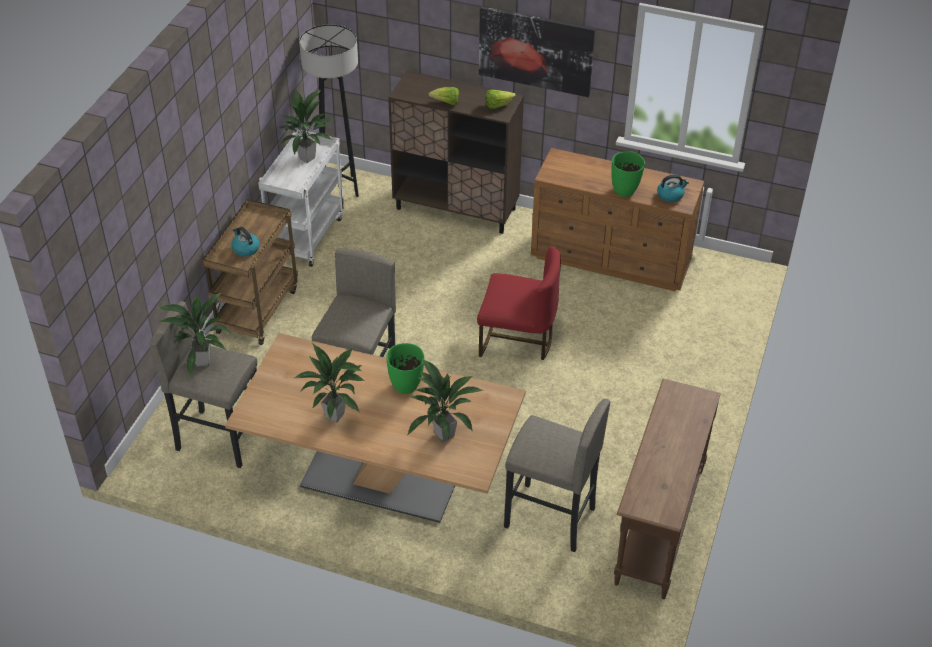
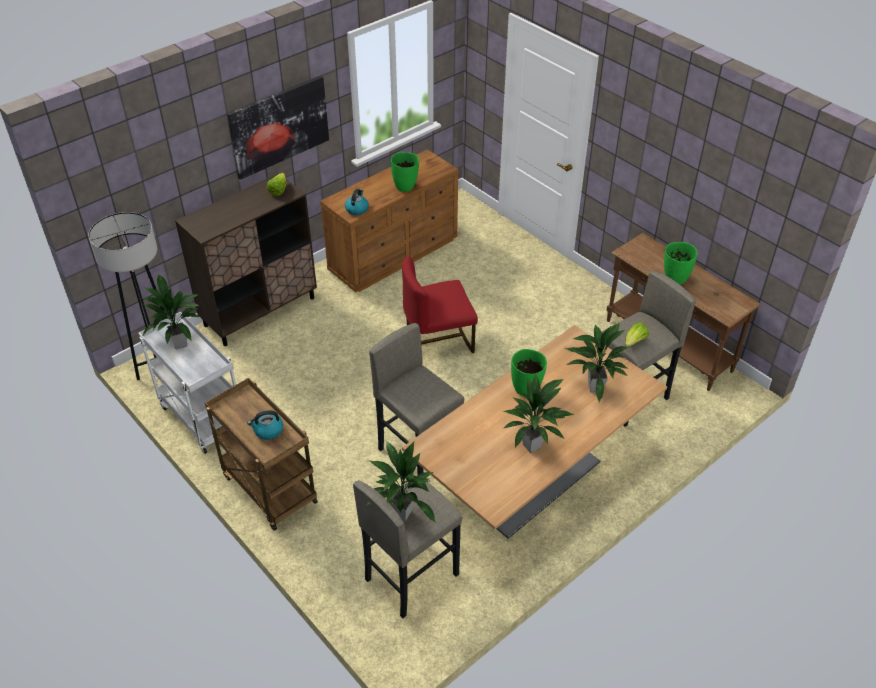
camera: 60 degrees left, 0 degrees up
(446, 103) = (245, 215): lettuce -> lettuce (634, 342)
(517, 340) = (438, 339): red chair -> red chair turned 150 degrees counterclockwise
(659, 444) = (675, 279): none -> green vase
(670, 195) = (429, 169): kettle -> kettle (357, 209)

